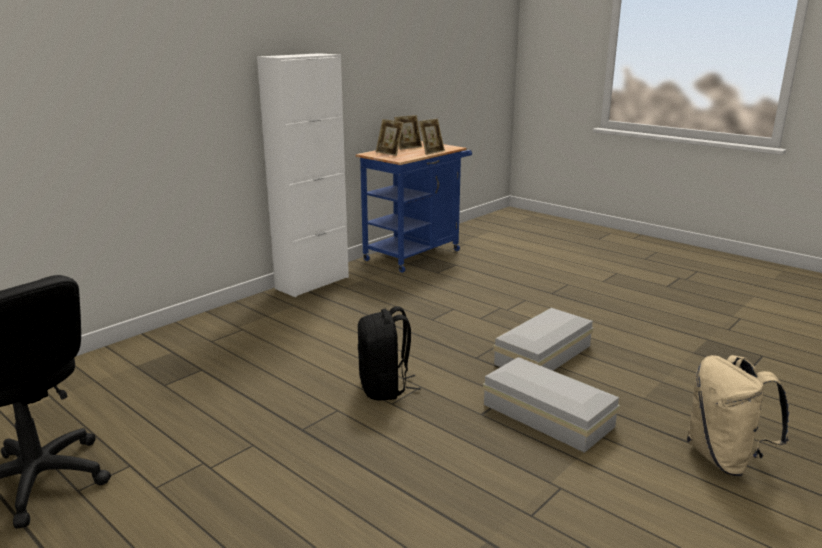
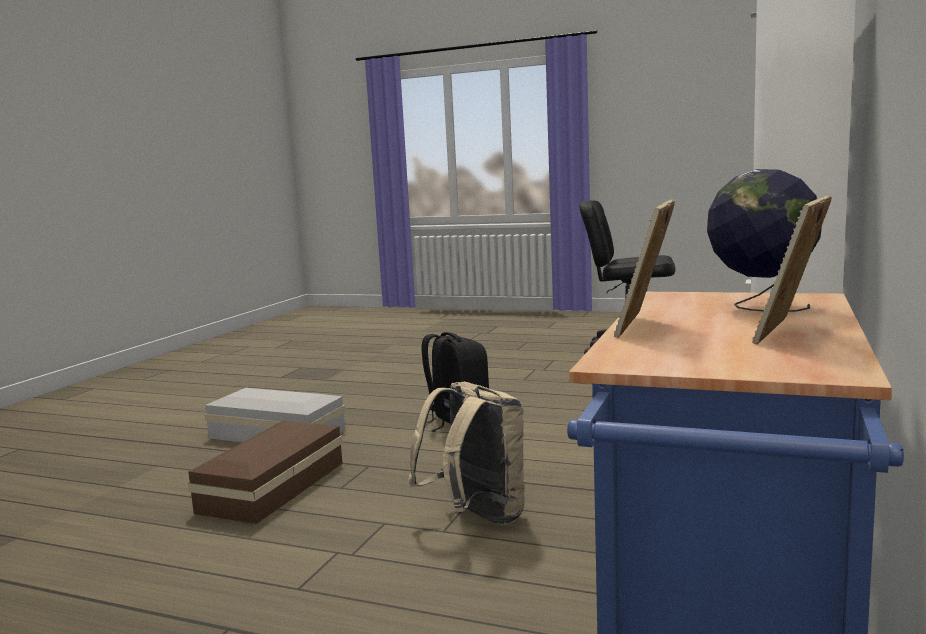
camera: 160 degrees right, 10 degrees down
(389, 153) = (760, 306): picture frame -> globe
(545, 354) = (270, 487): white storage box -> brown storage box
(725, 458) = (116, 437): beige backpack -> beige backpack (476, 517)

